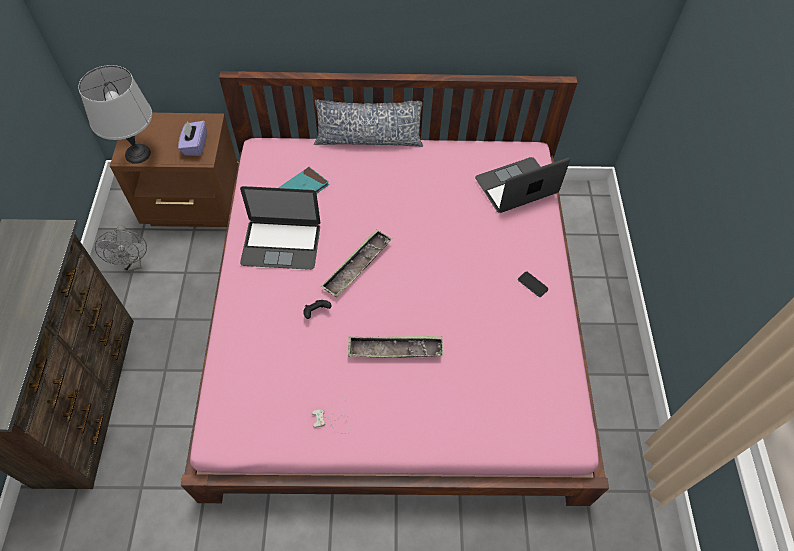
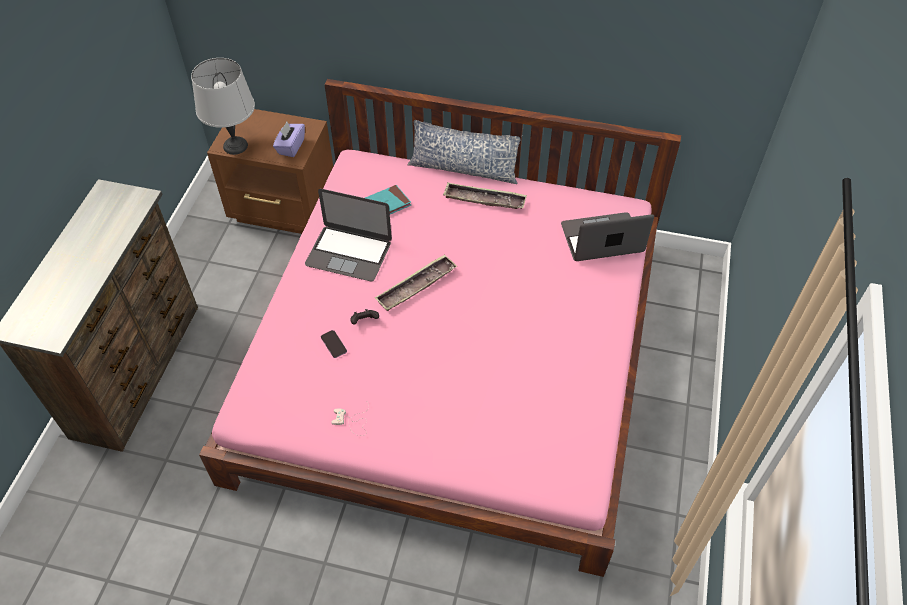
camera: 15 degrees right, 5 degrees down
(133, 263) = (211, 254): grey fan -> none
(395, 349) = (430, 370): tray -> tray (484, 200)
(532, 285) = (588, 336): phone -> phone (334, 344)

